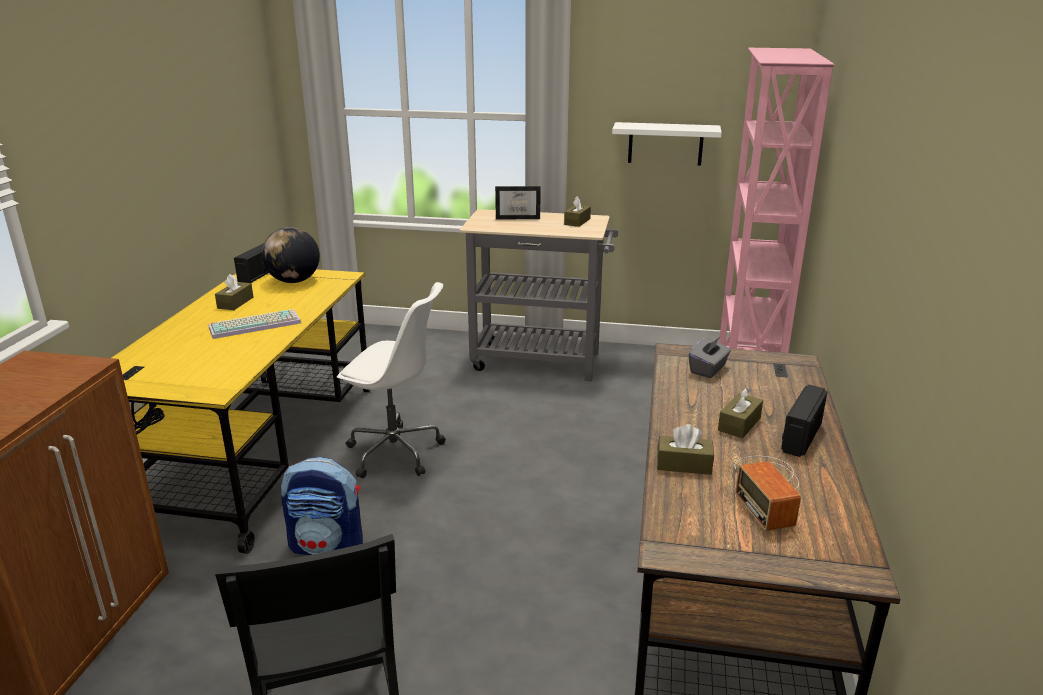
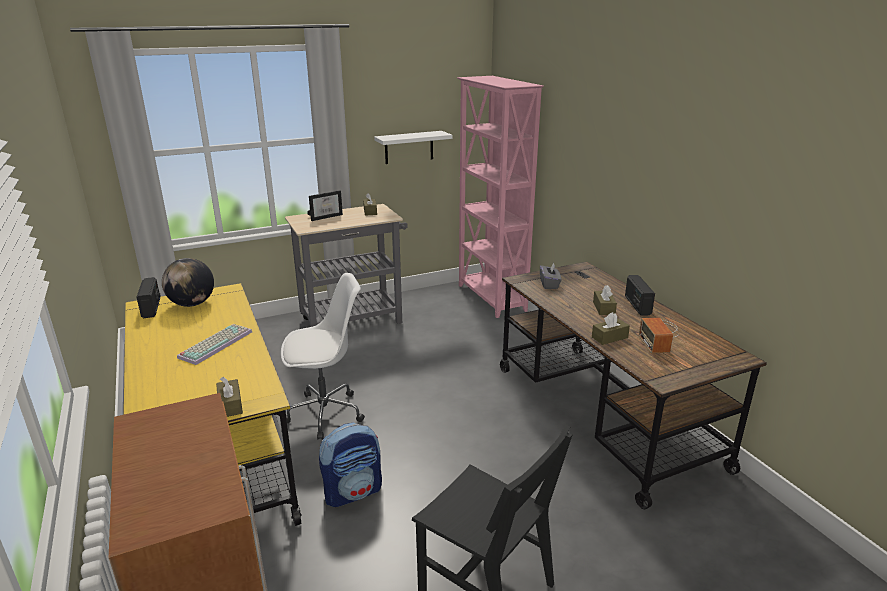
camera: 35 degrees left, 0 degrees up
(235, 303) = (168, 333): brown tissue box -> brown tissue box (230, 405)
(768, 489) = (659, 335): radio -> radio turned 45 degrees clockwise

